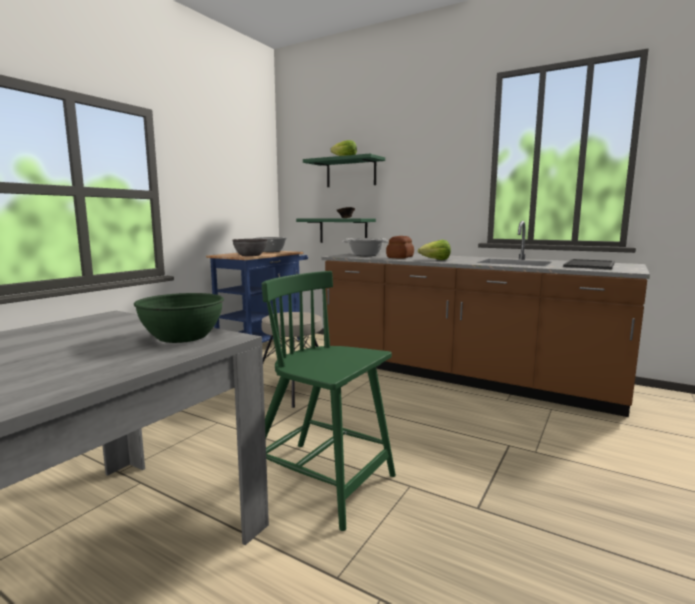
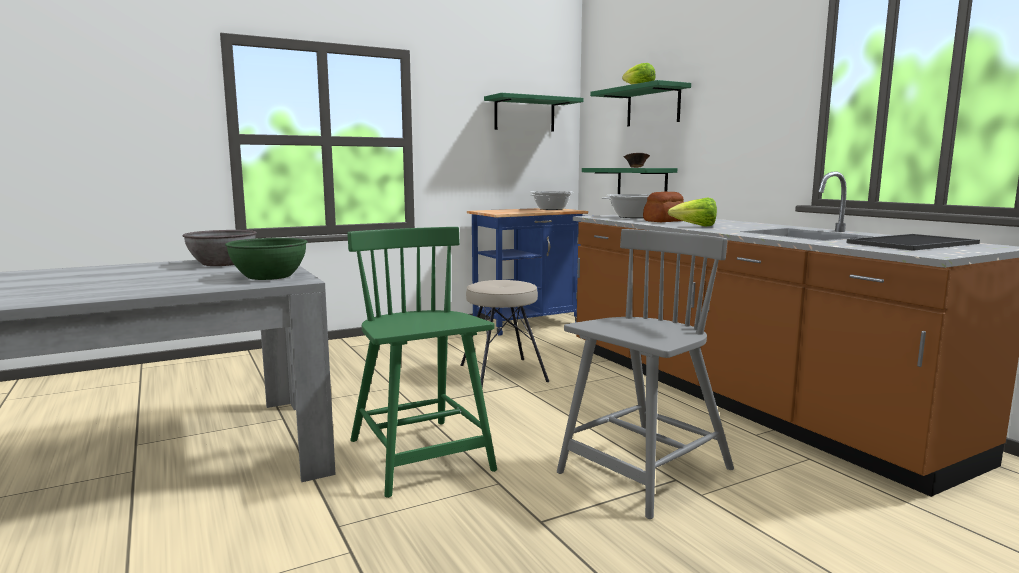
camera: 30 degrees right, 0 degrees up
(242, 174) = (524, 114): none -> green shelf
(250, 255) = (510, 212): grey bowl -> grey bowl (222, 263)
(486, 446) = (644, 473): none -> grey chair

